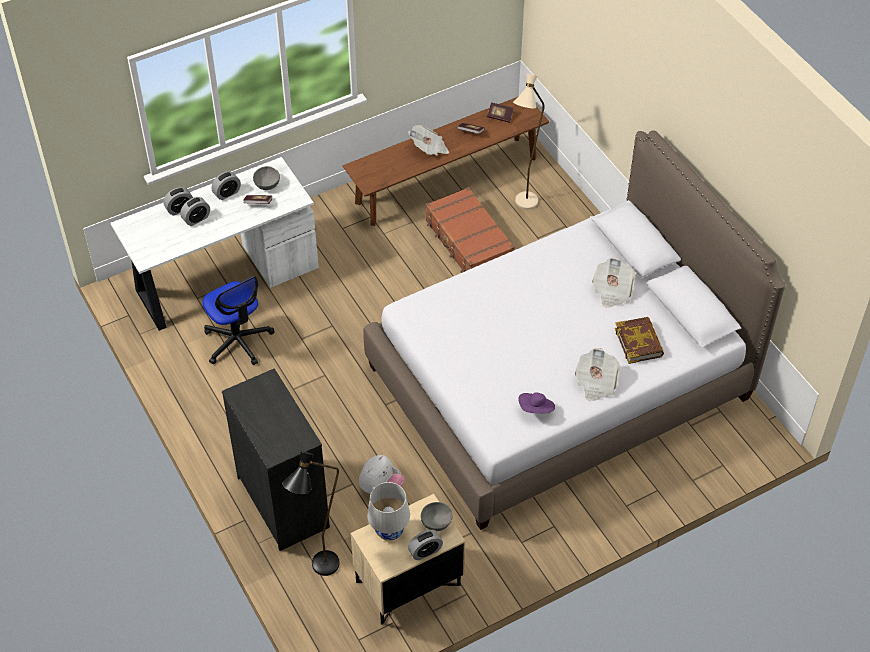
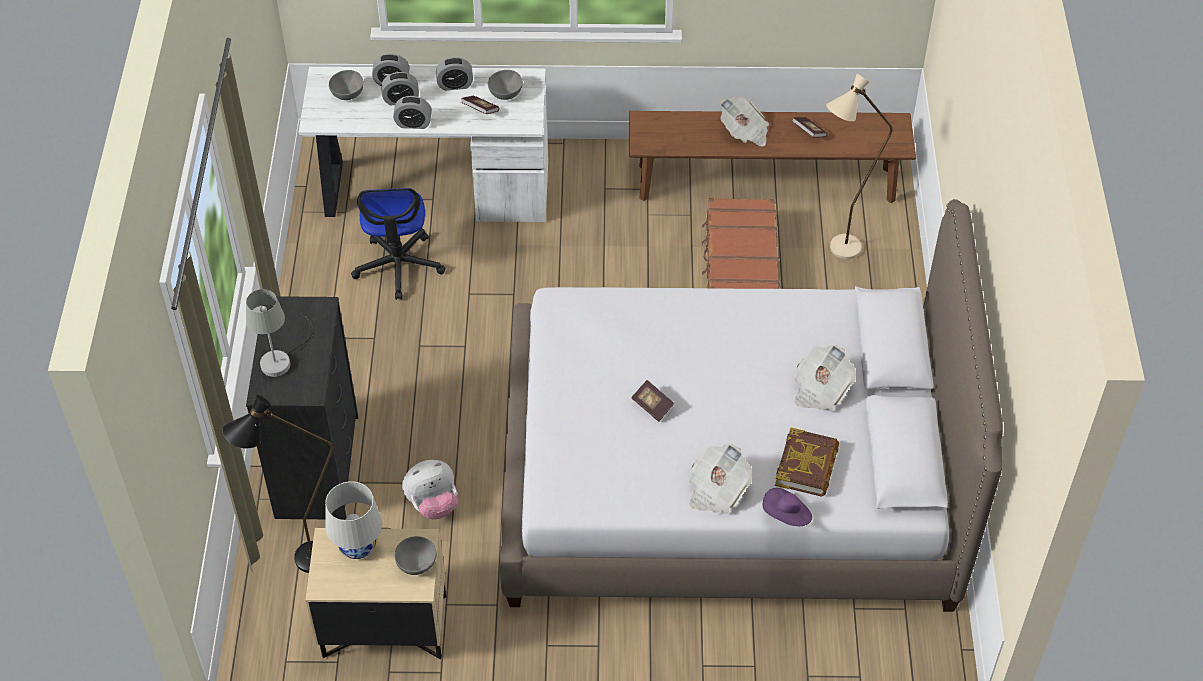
camera: 30 degrees right, 0 degrees up
(155, 230) = (348, 93): none -> grey bowl
(268, 426) = (281, 358): none -> grey table lamp
(425, 551) = (379, 590): alarm clock -> alarm clock (413, 124)
(500, 116) = (858, 128): book -> book (652, 406)
(536, 409) = (621, 487): purple hat -> purple hat (786, 516)

